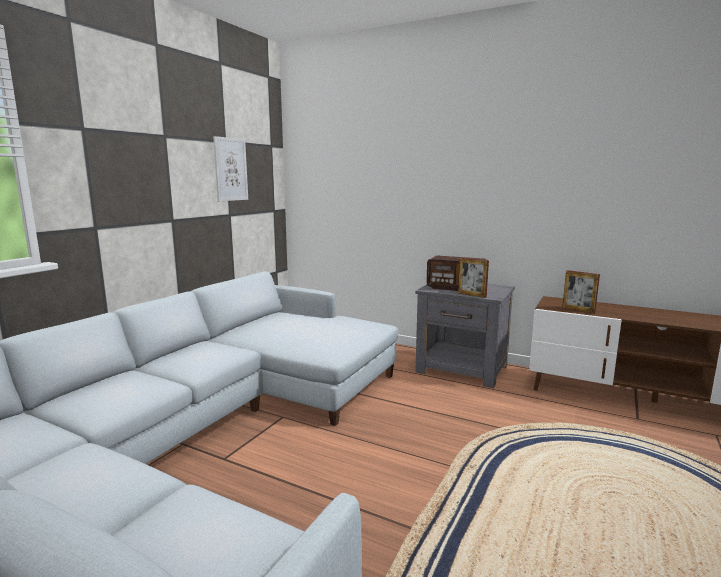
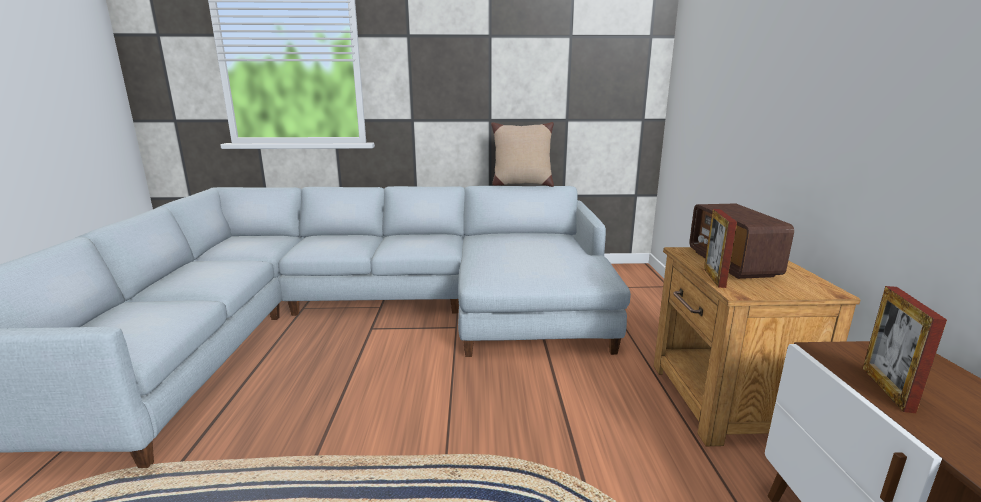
camera: 60 degrees right, 5 degrees up
(228, 278) = (521, 184): none -> beige pillow
(231, 169) = (573, 68): picture -> none
(462, 369) = (725, 401): grey nightstand -> brown nightstand

